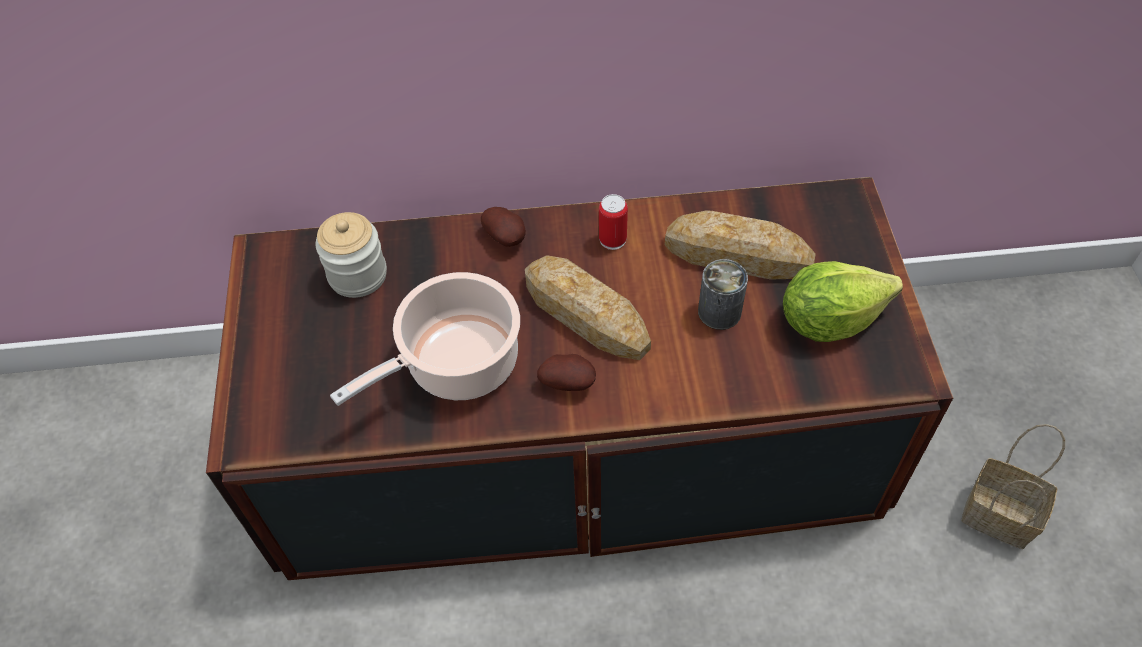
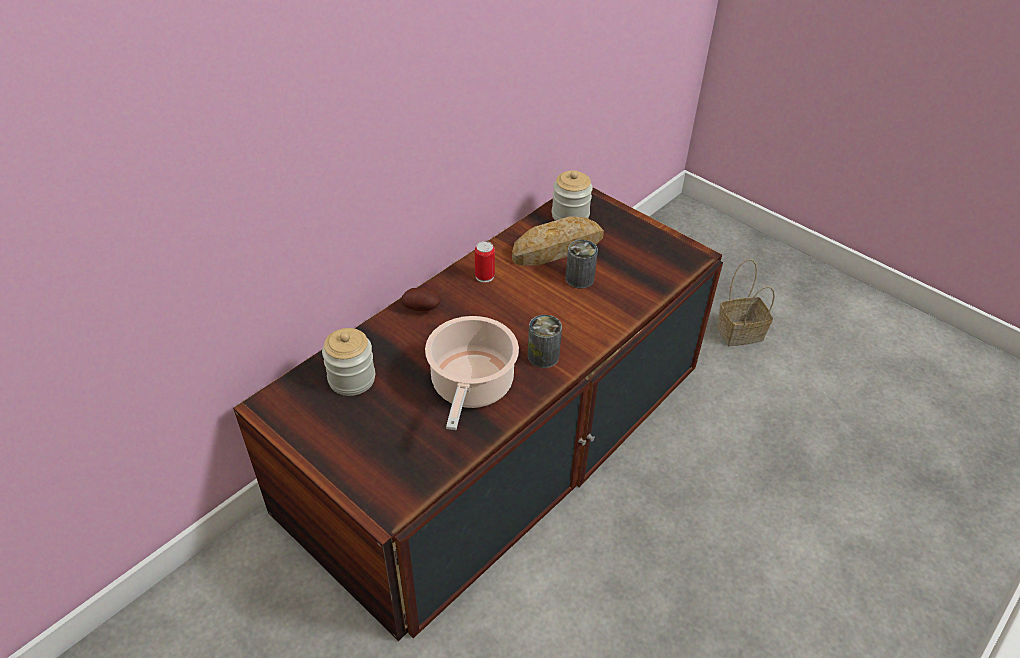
camera: 45 degrees left, 10 degrees down
(568, 382) = (543, 356): potato -> can
(585, 314) = (512, 319): bread -> none
(803, 219) = (570, 215): none -> jar
(829, 319) = (634, 252): lettuce -> none

